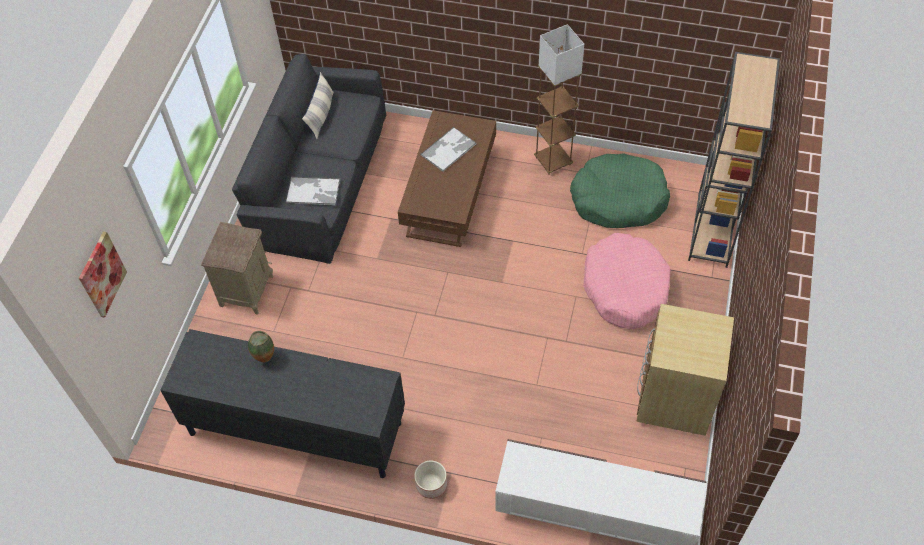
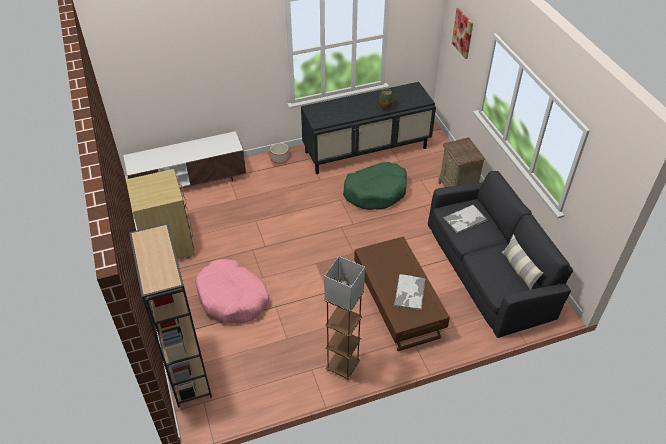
camera: 145 degrees right, 10 degrees down
(618, 199) = (273, 360): green dog bed -> green dog bed (376, 192)

